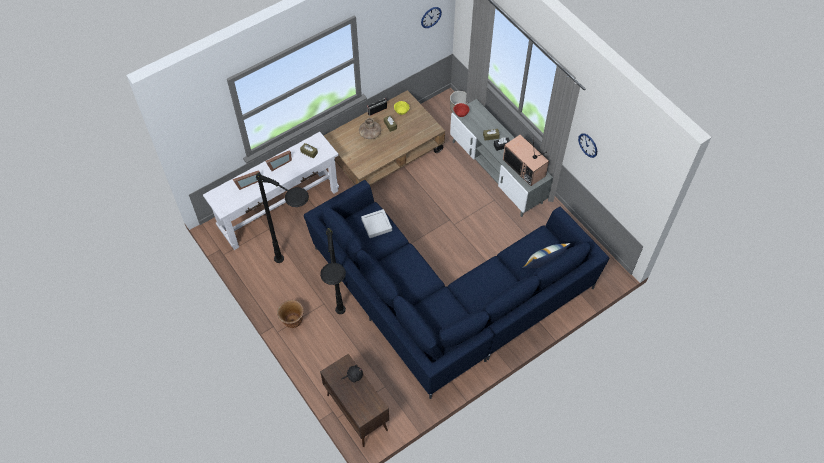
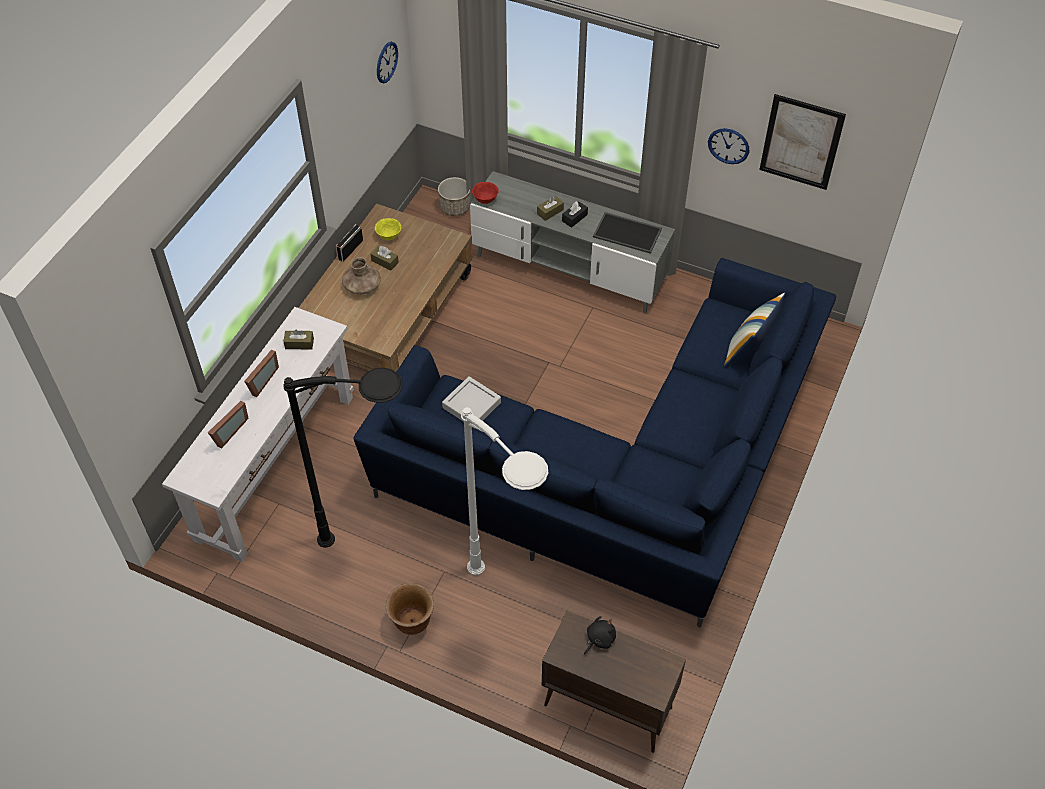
camera: 30 degrees left, 5 degrees down
(343, 339) = (510, 608): black floor lamp -> white floor lamp
(525, 167) = (628, 232): television -> tray
(621, 162) = (801, 142): none -> picture

